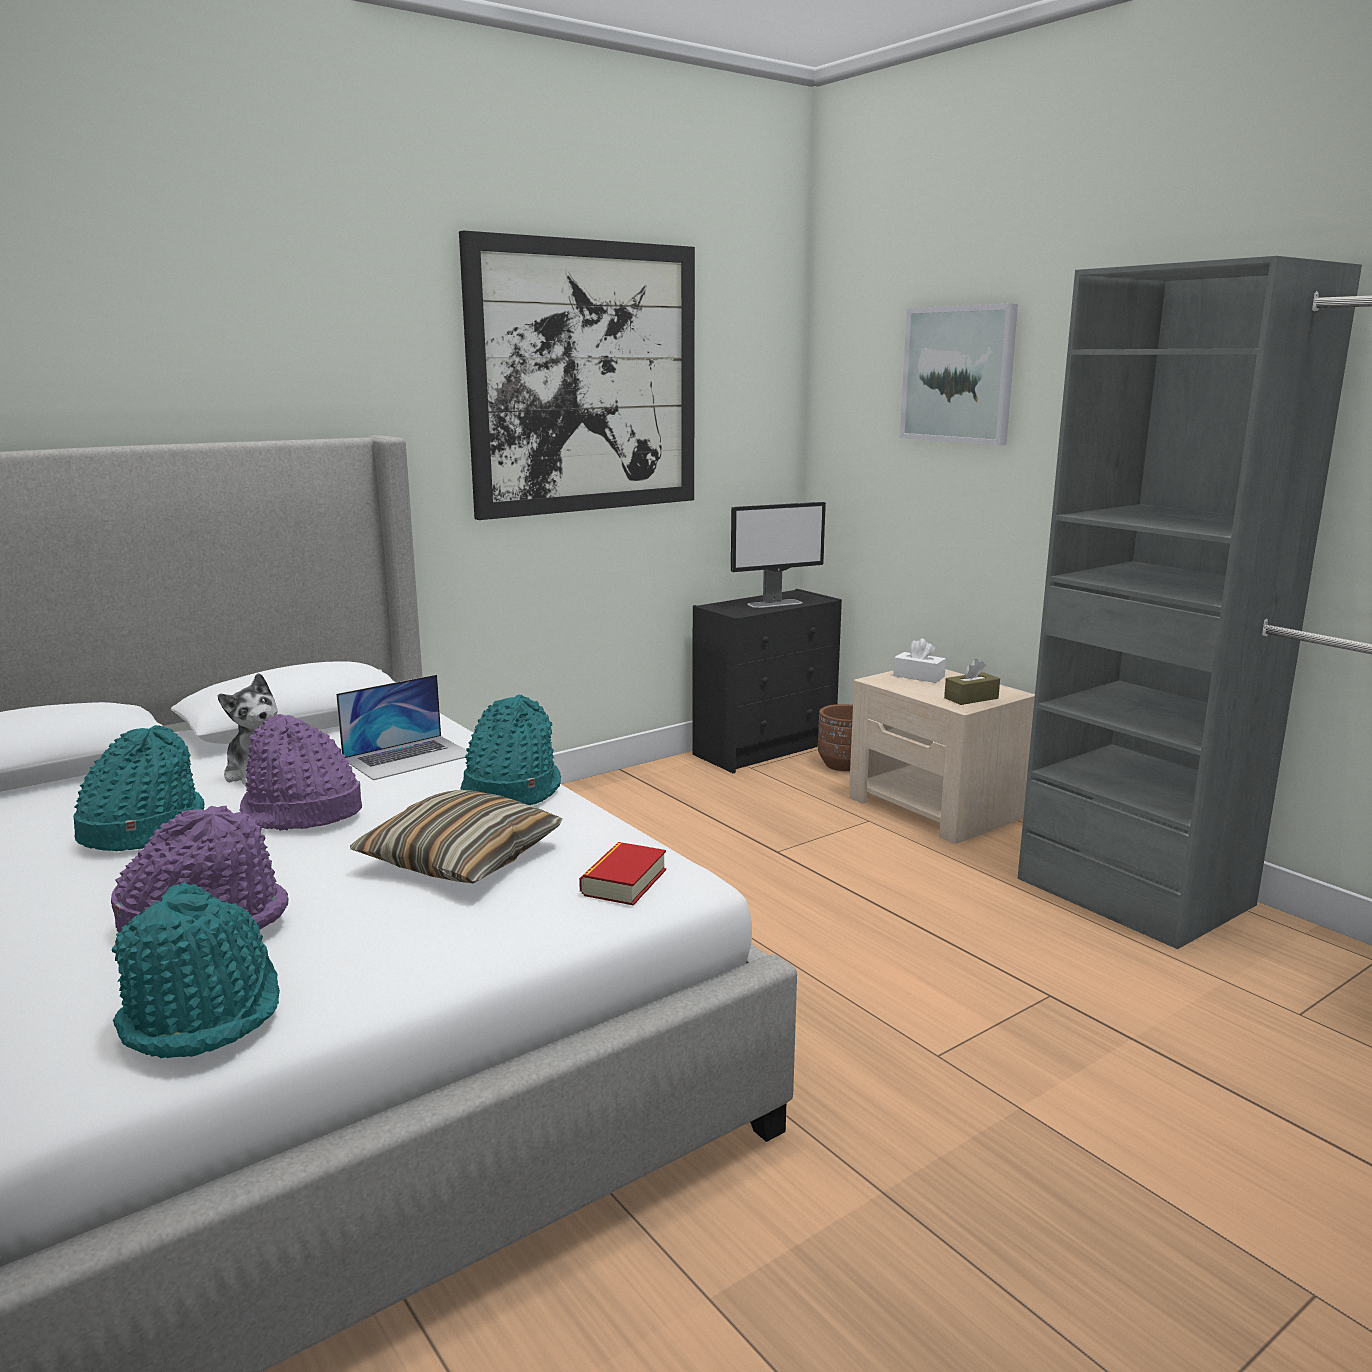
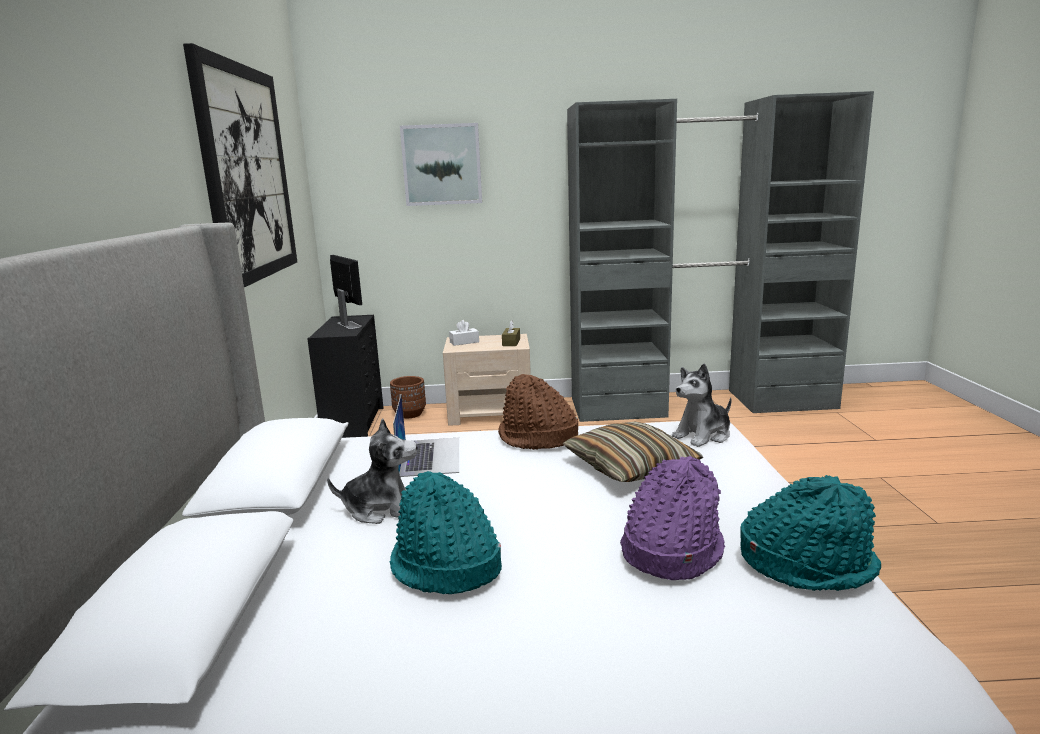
camera: 55 degrees left, 0 degrees up
(300, 813) = (494, 502): purple hat -> none
(510, 790) = (537, 438): turquoise hat -> brown hat
(624, 882) = (703, 435): book -> plush toy
(775, 603) = (349, 325): monitor -> monitor turned 45 degrees counterclockwise

